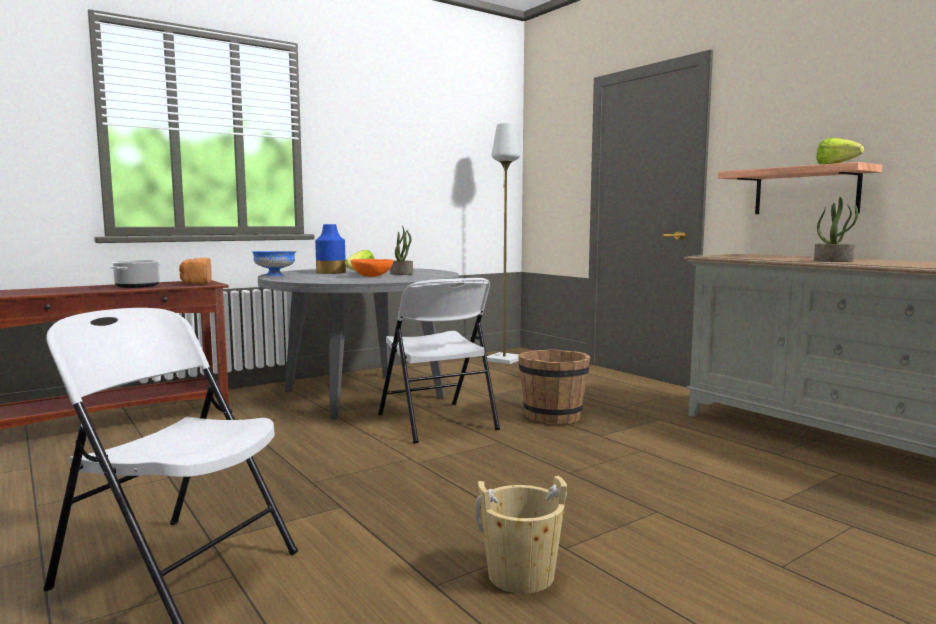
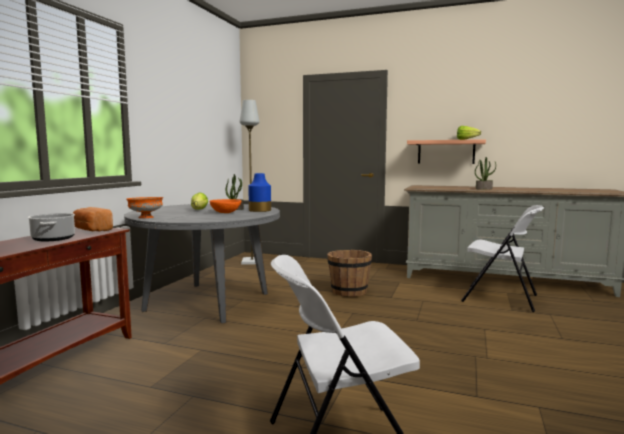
camera: 35 degrees left, 0 degrees up
(274, 275) = (145, 217): blue bowl -> orange bowl
(331, 272) = (174, 211): blue vase -> blue vase (260, 210)
(436, 422) = (294, 309): white chair -> white chair (499, 298)
(521, 575) = (497, 377): beige bucket -> none

